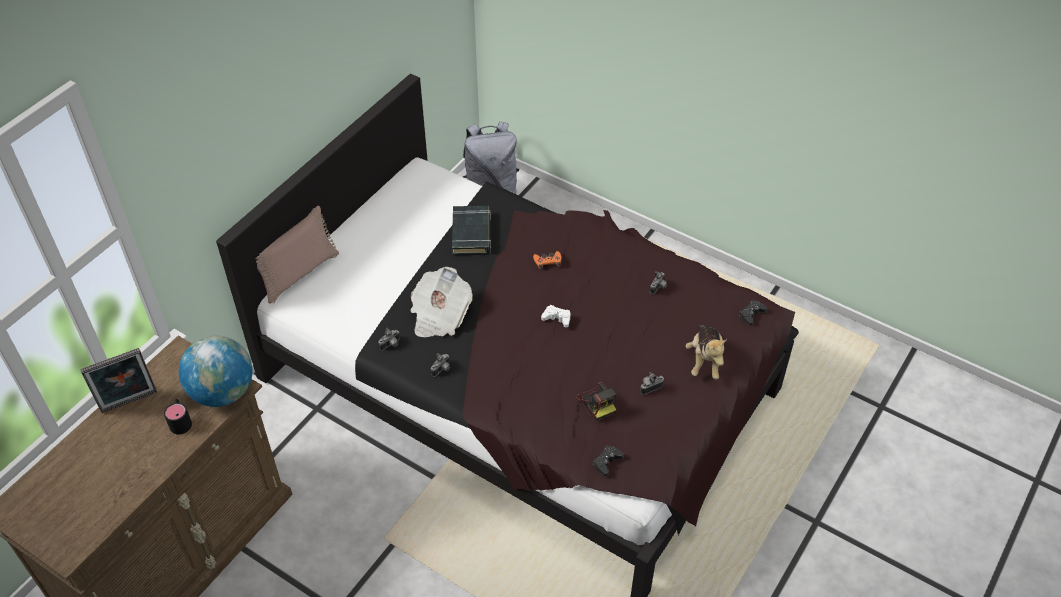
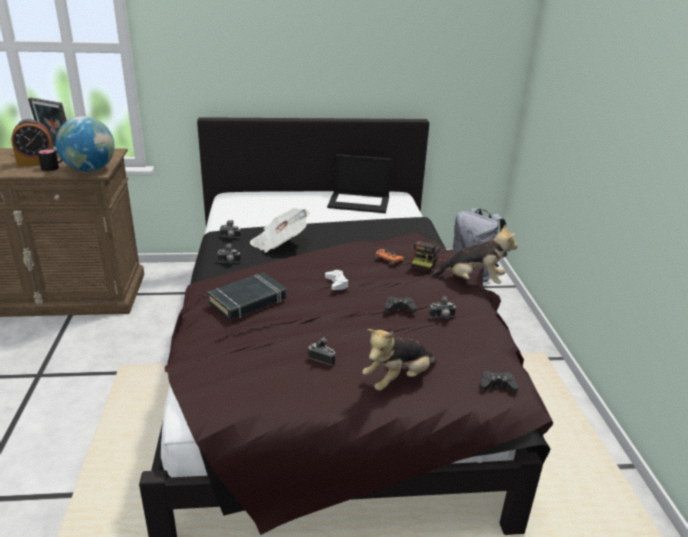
camera: 50 degrees right, 20 degrees down
(147, 432) = (36, 162): none -> alarm clock
(298, 273) = (254, 193): beige pillow -> none
(408, 207) = (359, 202): none -> laptop
(471, 234) = (371, 228): black book -> black book (248, 301)
(597, 402) = (270, 336): camera -> camera (426, 262)
(607, 462) = (205, 369): black game controller -> black game controller (399, 308)
(627, 234) = (473, 281): none -> plush toy

